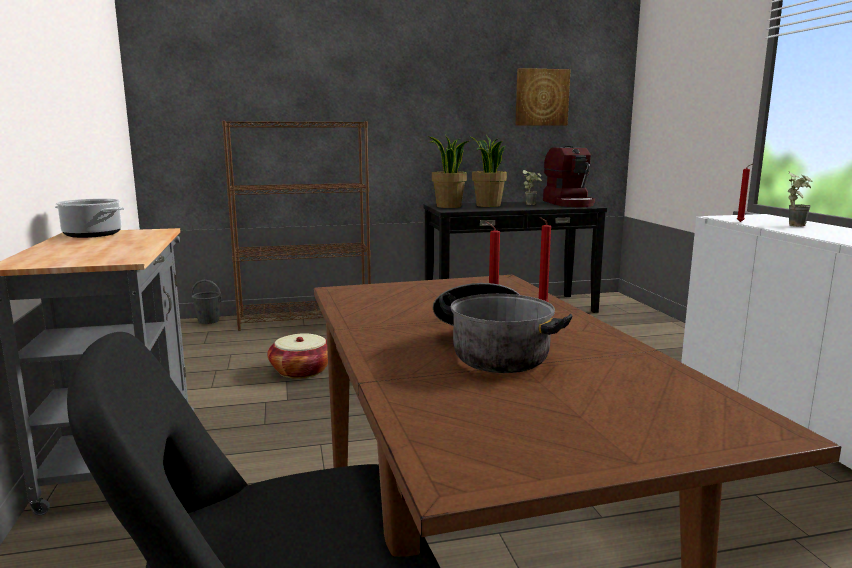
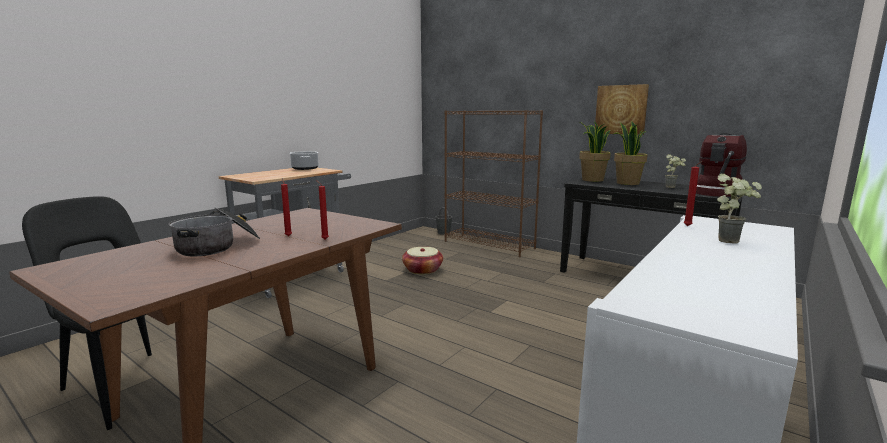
camera: 50 degrees right, 0 degrees up
(541, 97) = (713, 85): picture -> picture (621, 109)

